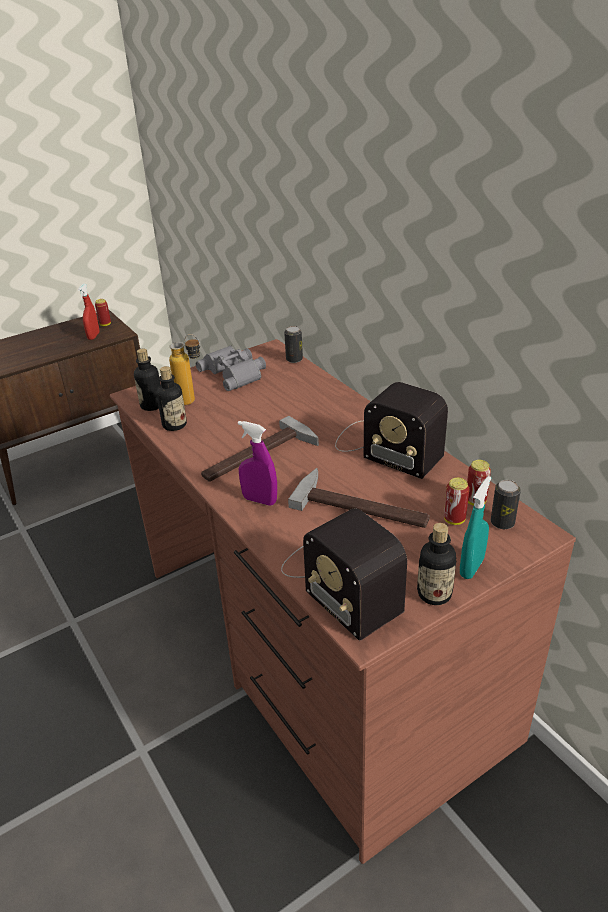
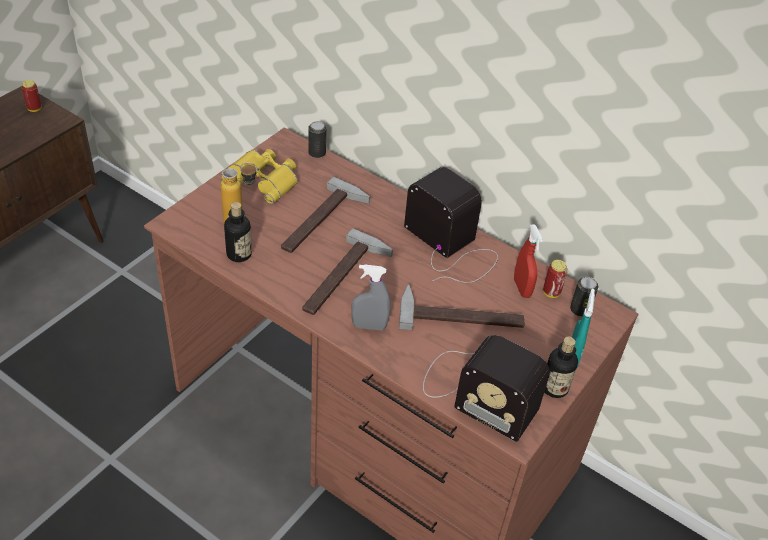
camera: 25 degrees left, 10 degrees up
(93, 336) = (30, 128): red spray bottle -> red spray bottle (522, 288)
(152, 405) = (200, 233): bottle -> none
(235, 373) = (265, 179): grey binoculars -> yellow binoculars
(259, 500) = (369, 326): purple spray bottle -> grey spray bottle
(267, 410) = (322, 222): none -> hammer
(384, 446) = (452, 247): radio -> radio turned 150 degrees counterclockwise
(454, 520) = (542, 314): can -> none

